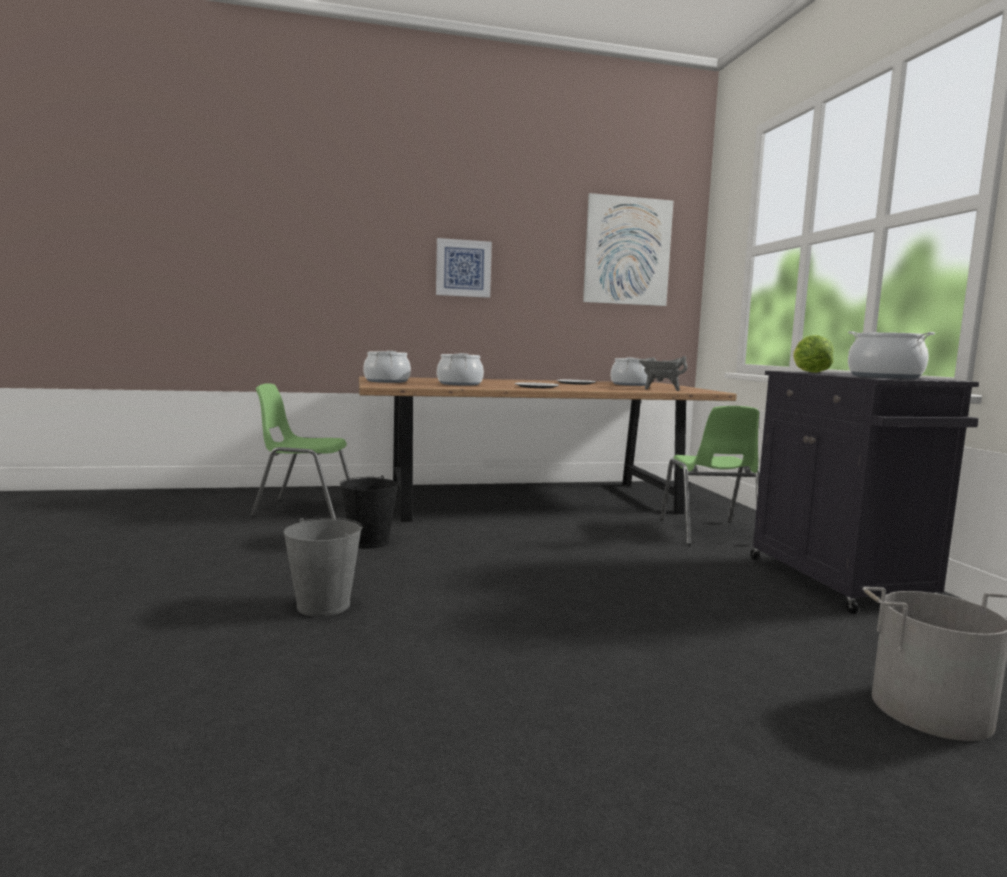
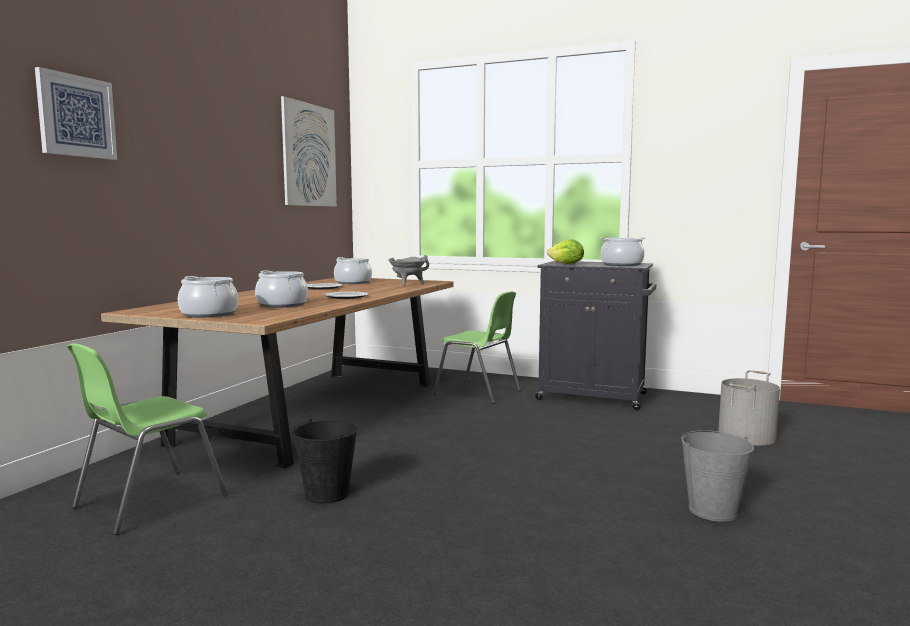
camera: 55 degrees left, 0 degrees up
(323, 606) = (474, 546): grey bucket -> grey bucket (713, 511)
(463, 268) = (191, 169): picture -> picture (76, 116)

